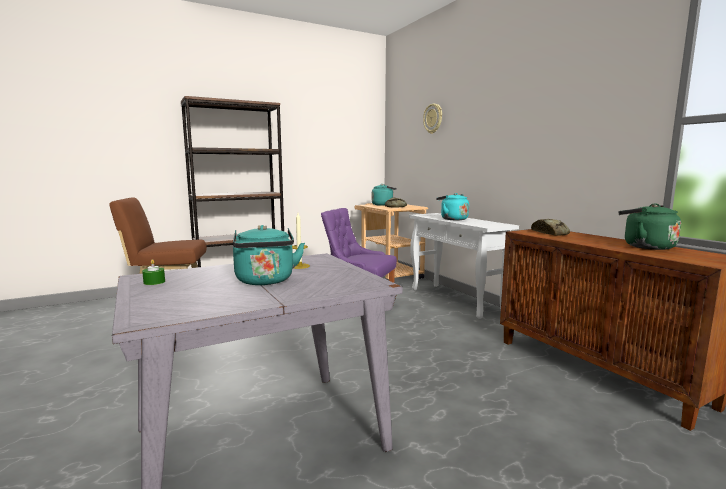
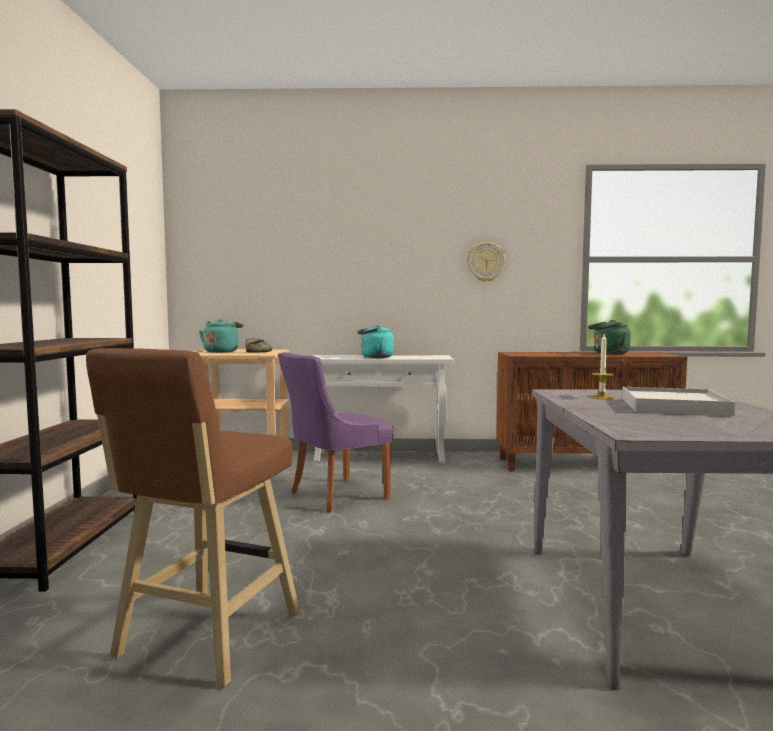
camera: 60 degrees left, 5 degrees down
(154, 282) = (666, 429): green candle -> none
(265, 281) = (673, 406): turquoise kettle -> white tray
(433, 118) = (290, 229): wall clock -> wall clock (486, 262)
(550, 233) = (531, 353): bread -> none

